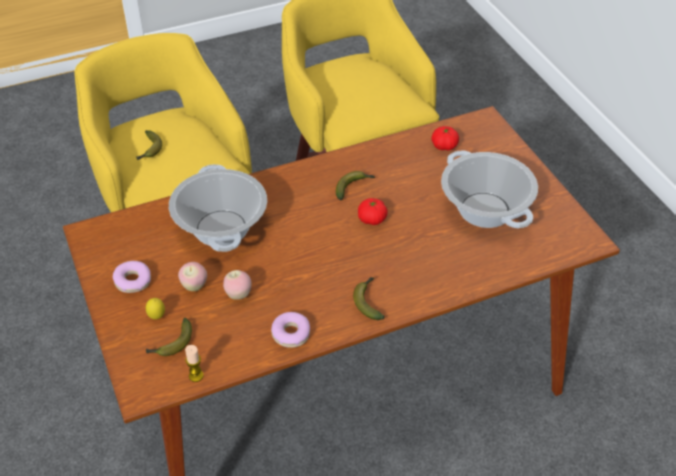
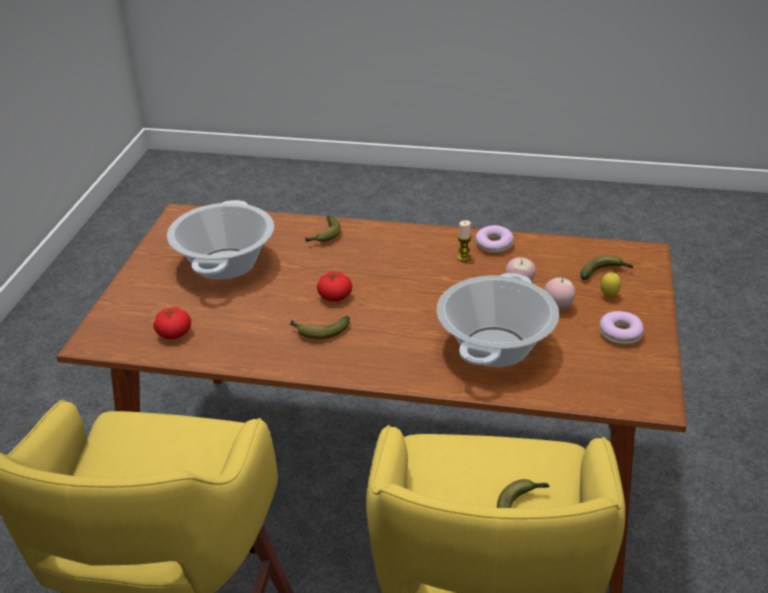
camera: 145 degrees left, 10 degrees down
(196, 376) = (594, 247): candle -> candle (463, 257)
(368, 301) = (408, 242): banana -> banana (324, 236)

